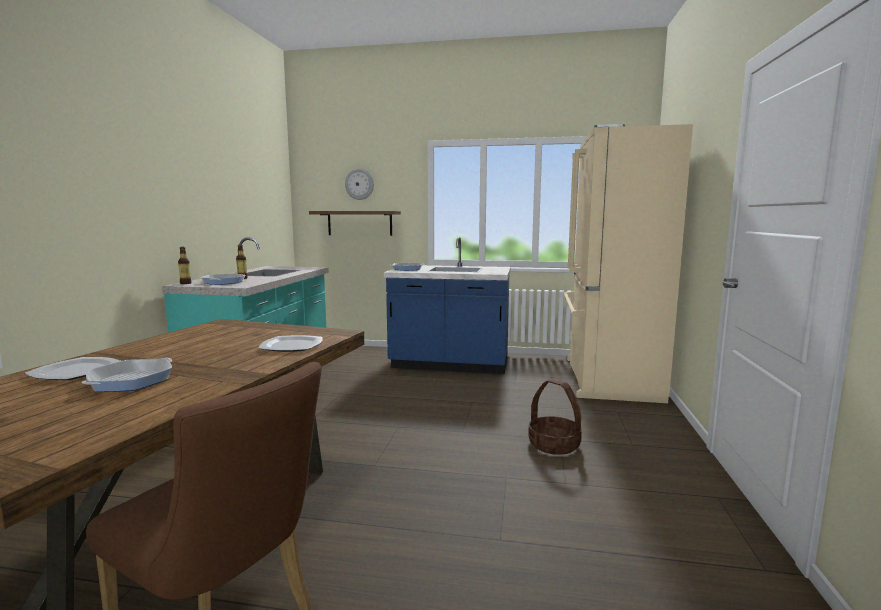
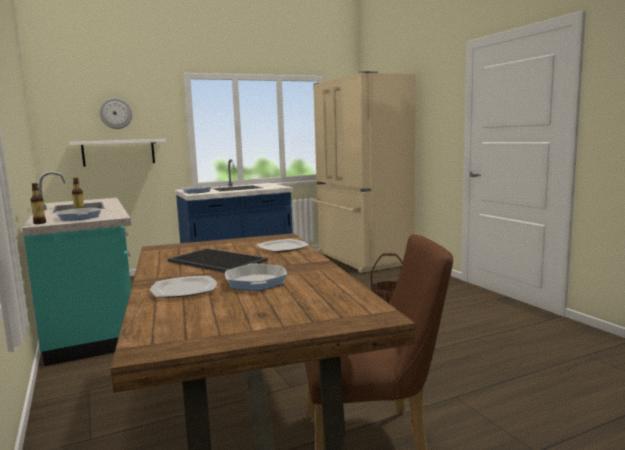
camera: 35 degrees left, 0 degrees up
(198, 347) = (215, 261): none -> tray
(359, 223) = (118, 152): brown shelf -> white shelf

